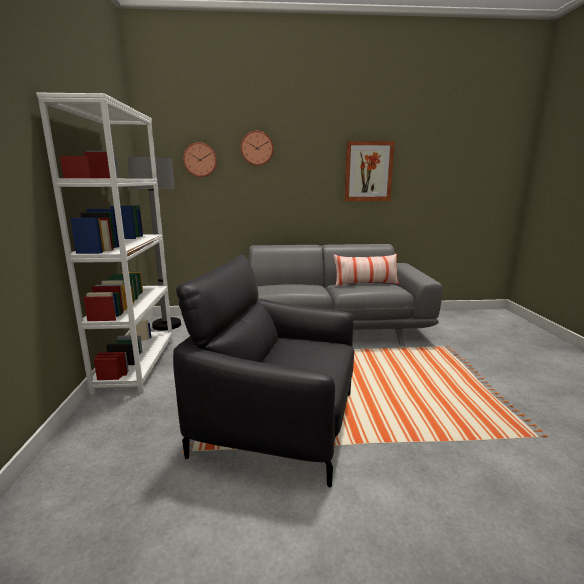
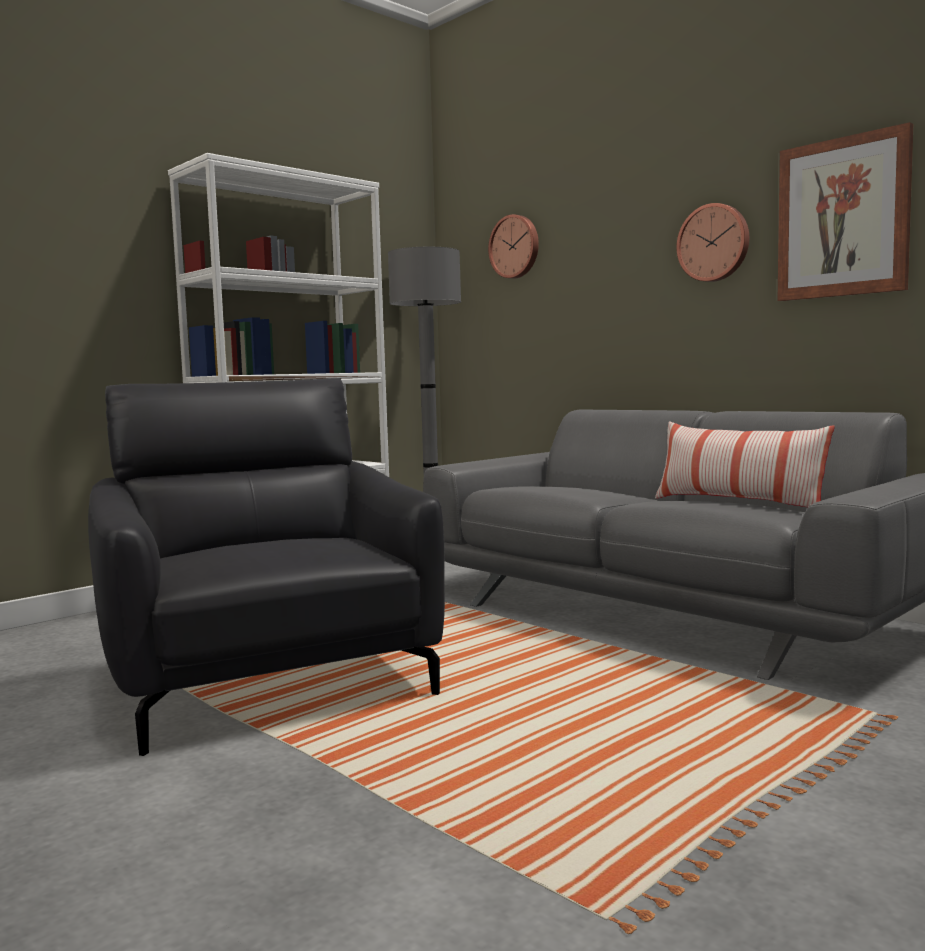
camera: 50 degrees right, 10 degrees down
(257, 148) = (602, 208): wall clock -> wall clock (714, 243)

